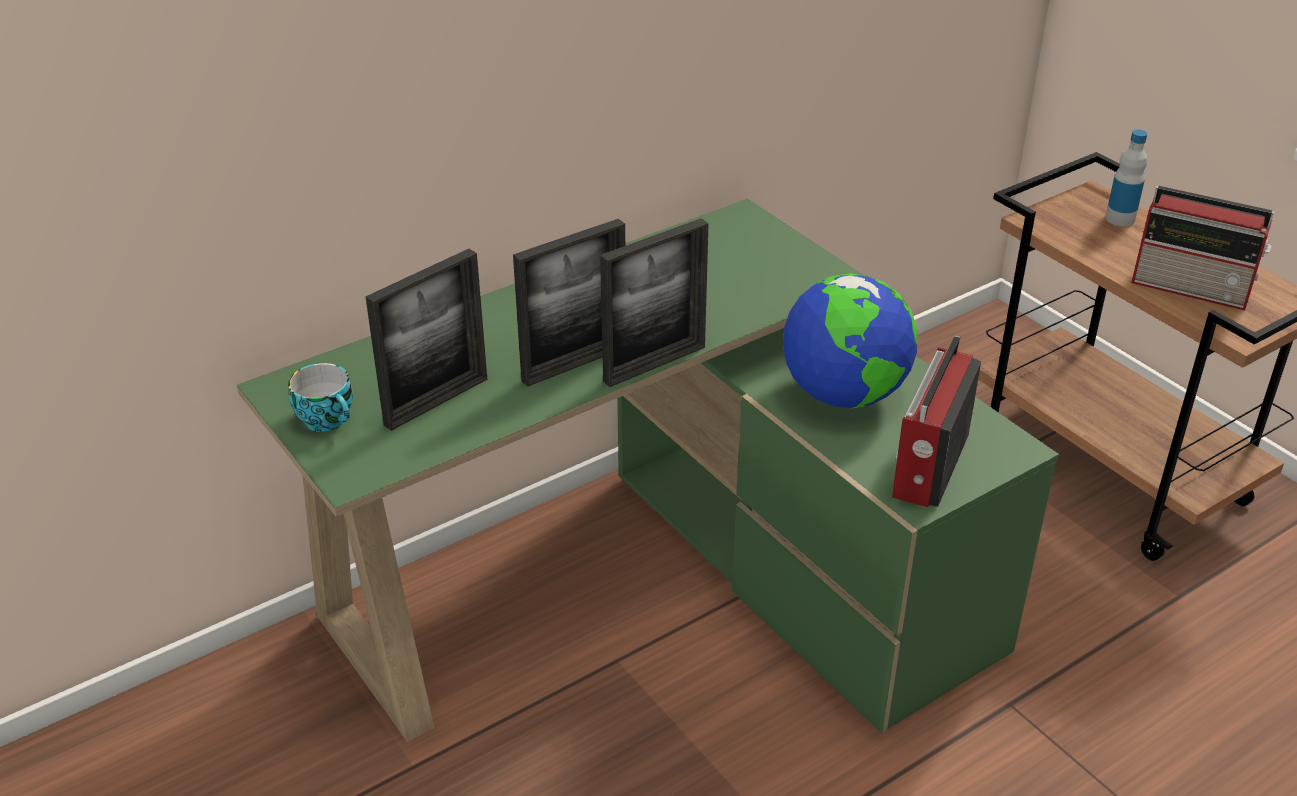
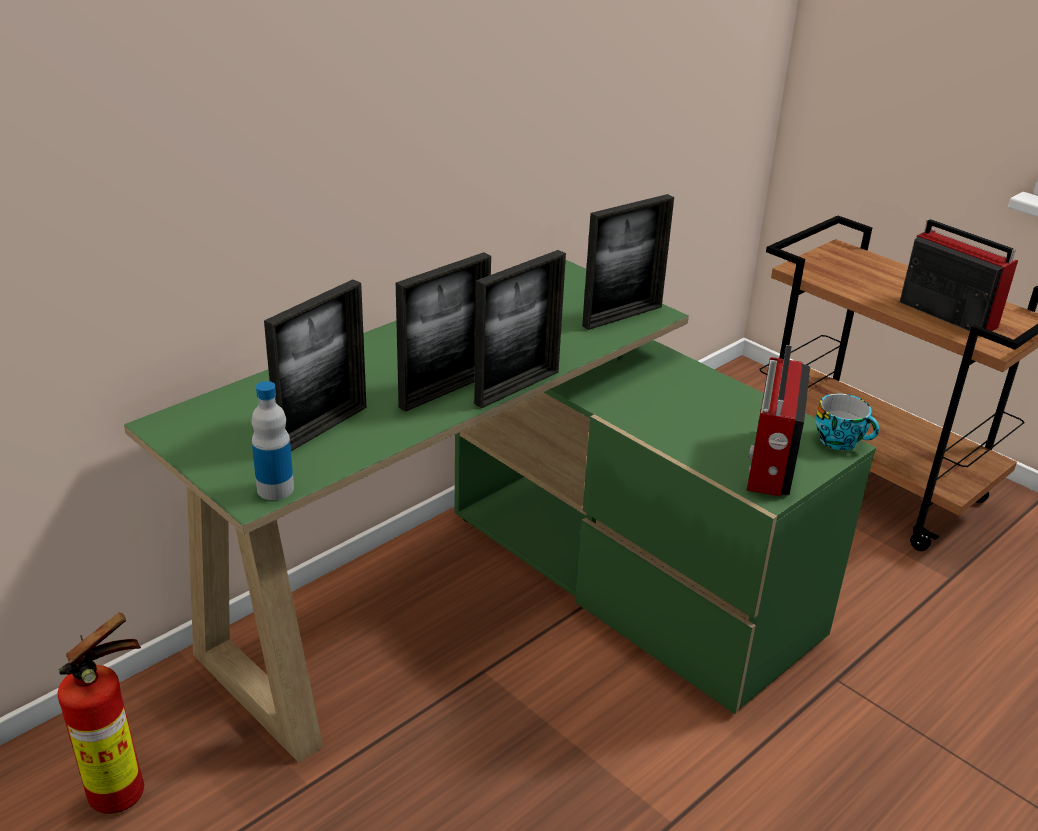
camera: 10 degrees left, 5 degrees down
(232, 754) = (125, 791): none -> fire extinguisher
(328, 419) = (221, 449): cup -> cup (841, 441)
(796, 279) = (622, 316): none -> picture frame
(844, 395) = (680, 410): globe -> none
(1120, 218) = (868, 265): bottle -> bottle (275, 489)
(1193, 288) = (945, 313): radio -> radio turned 150 degrees counterclockwise

